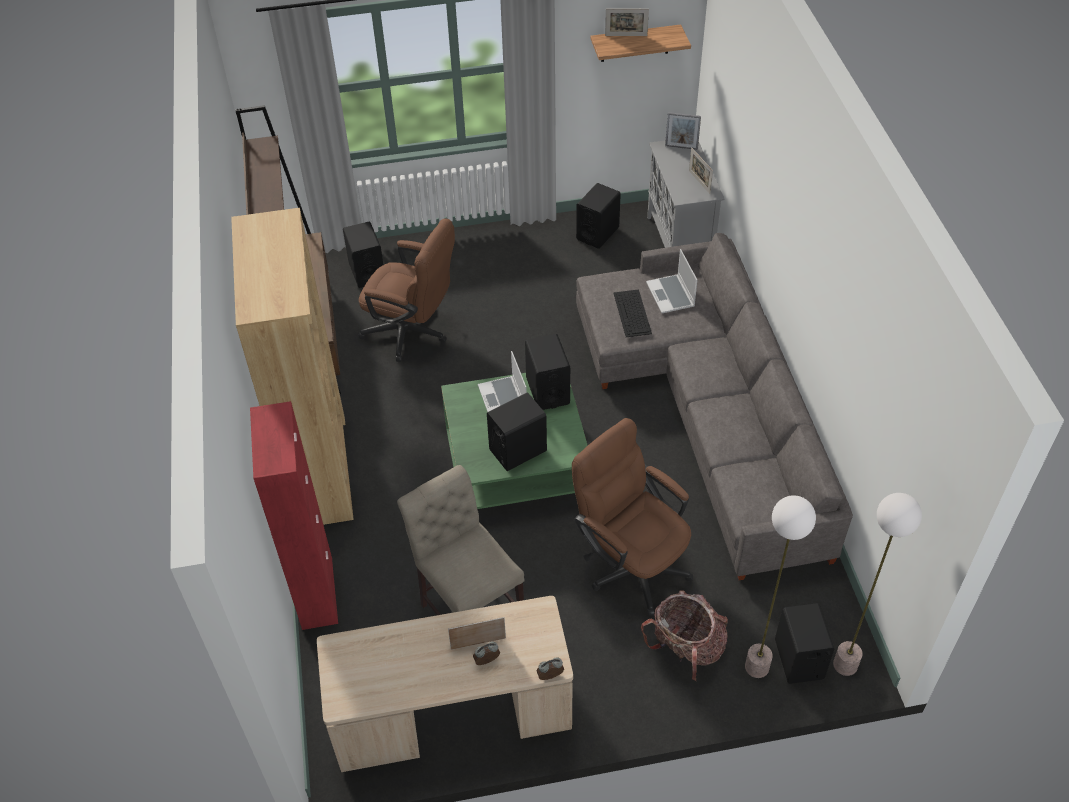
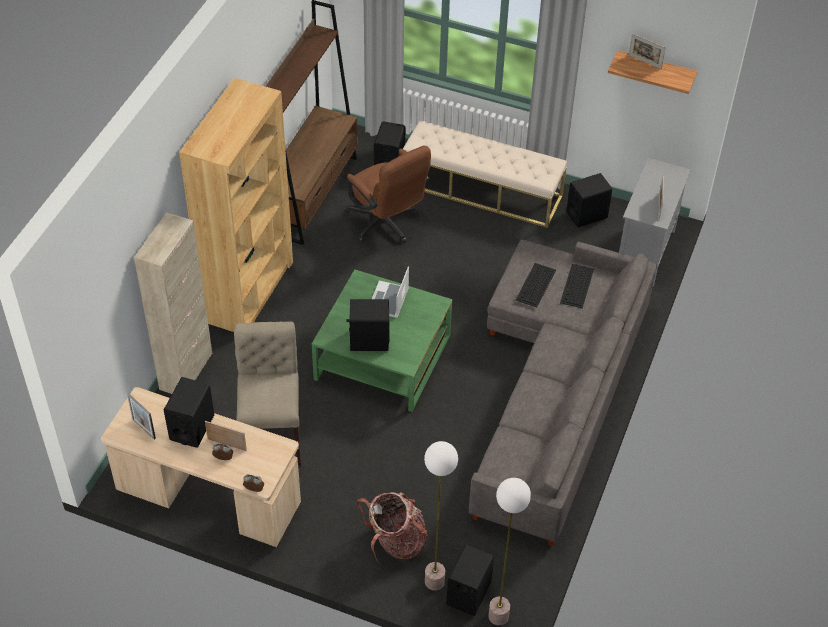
camera: 30 degrees right, 0 degrees up
(317, 593) = (186, 371): red cabinet -> beige cabinet
(480, 256) = (482, 190): none -> beige bench
(547, 391) = (424, 310): black speaker -> black speaker (192, 427)
(630, 563) = (406, 465): brown office chair -> none
(671, 295) = (577, 286): laptop -> keyboard
(681, 147) = (670, 173): picture frame -> picture frame (144, 429)

